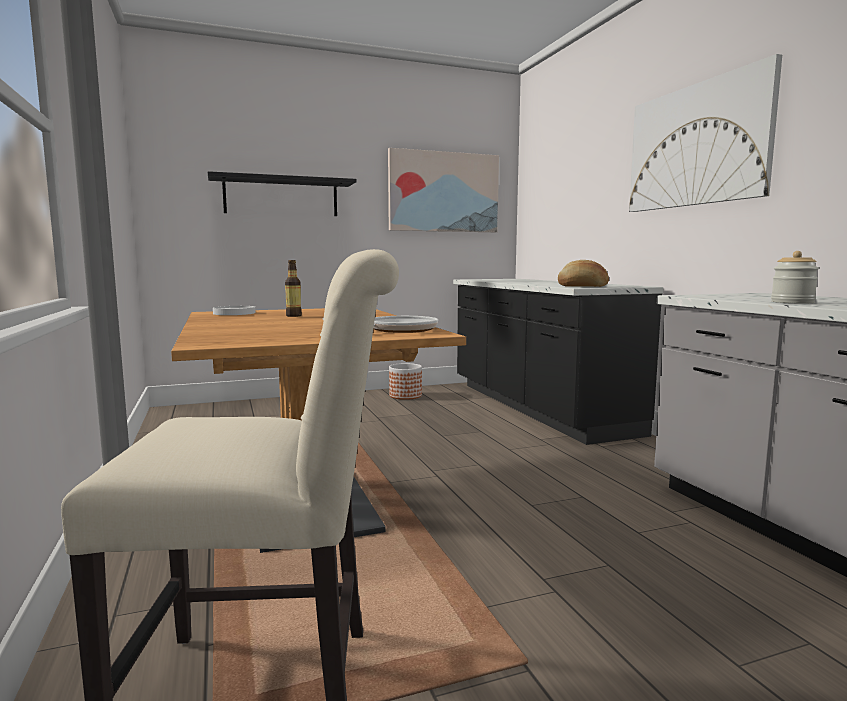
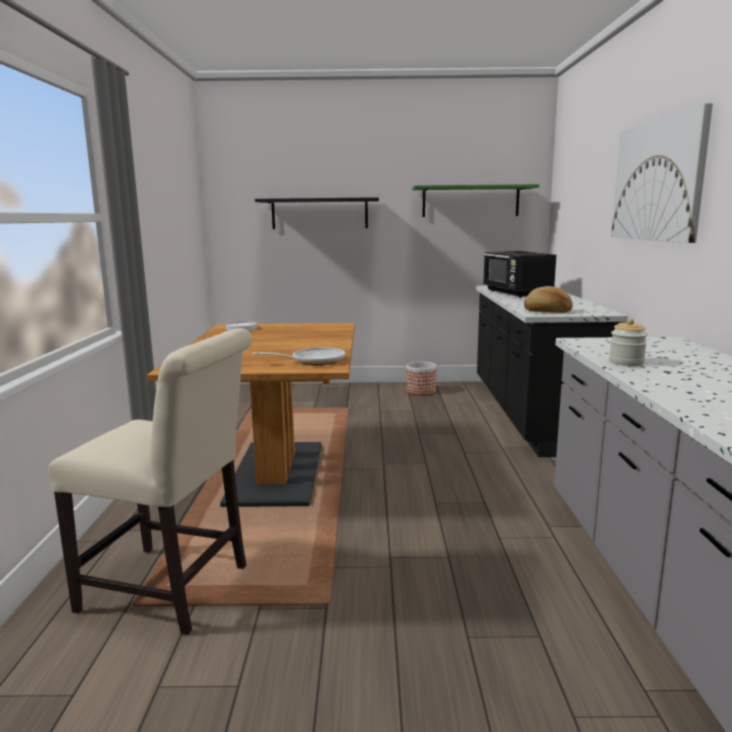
camera: 20 degrees right, 5 degrees up
(293, 316) = (275, 335): bottle -> none
(443, 192) = (470, 201): picture -> green shelf
(512, 281) = (516, 293): none -> black microwave

